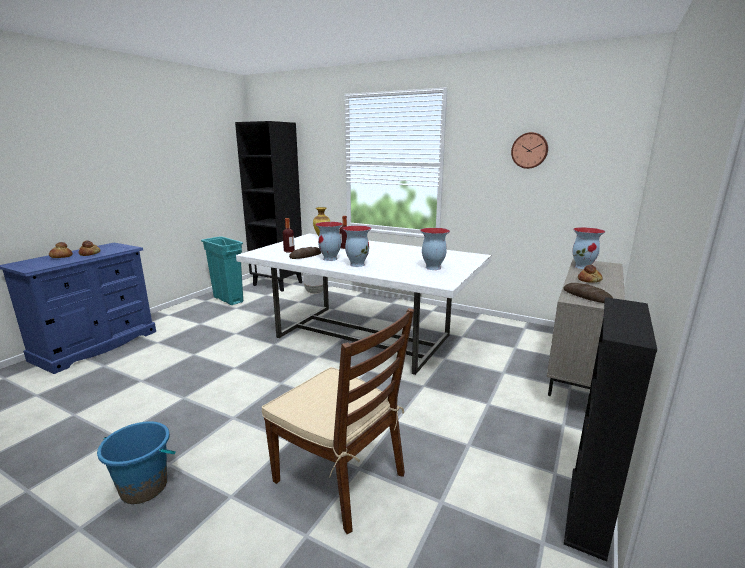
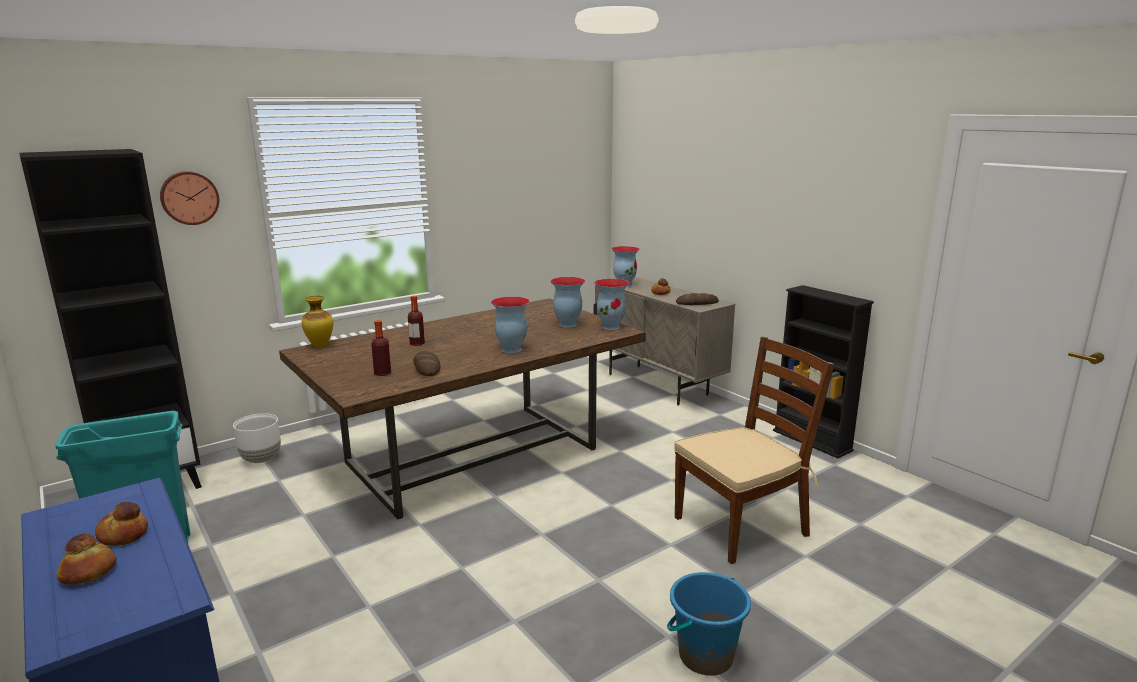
camera: 65 degrees left, 0 degrees up
(330, 259) = (465, 357): vase -> vase (611, 327)
(364, 337) = (475, 455): white dining table -> brown dining table
(529, 150) = (521, 174): wall clock -> wall clock (189, 198)

